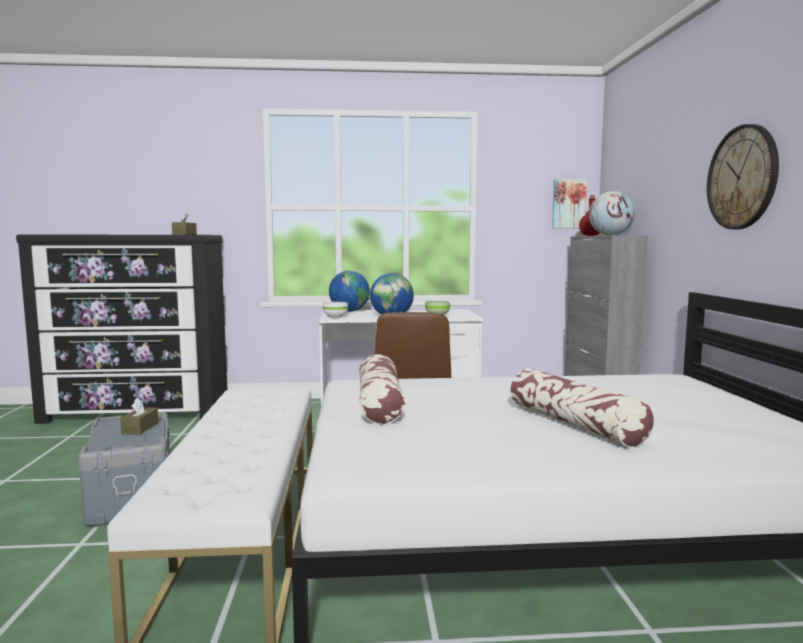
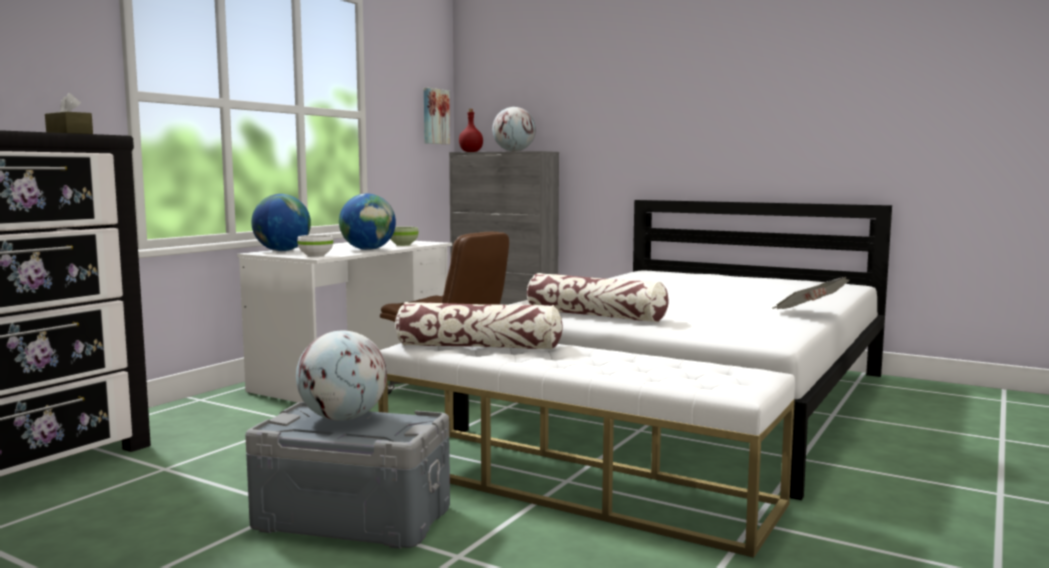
camera: 55 degrees left, 0 degrees up
(140, 428) = (343, 418): brown tissue box -> globe
(548, 468) = (808, 314): none -> newspaper
(574, 424) = (729, 298): pillow -> pillow (479, 346)
(742, 177) = (683, 105): wall clock -> none

